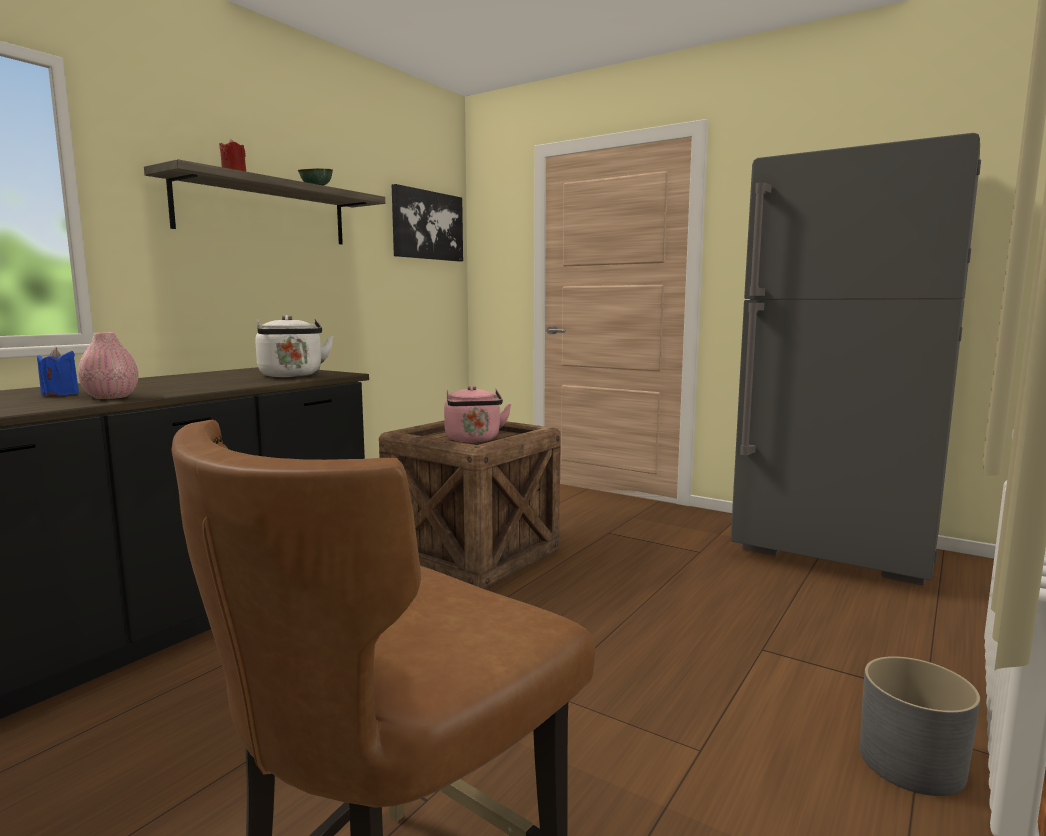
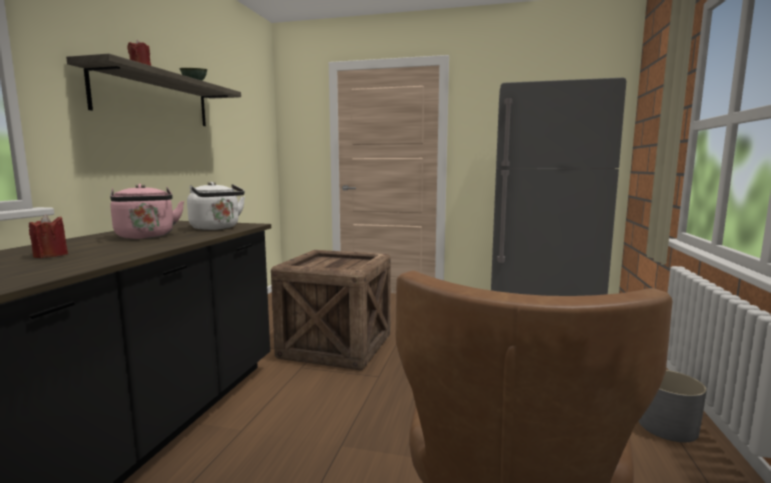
camera: 20 degrees left, 0 degrees up
(60, 394) = (50, 255): blue candle -> red candle
(111, 397) = (110, 255): pink vase -> none
(427, 225) = (254, 113): picture -> none
(474, 440) = (339, 266): pink kettle -> pink kettle (146, 236)

